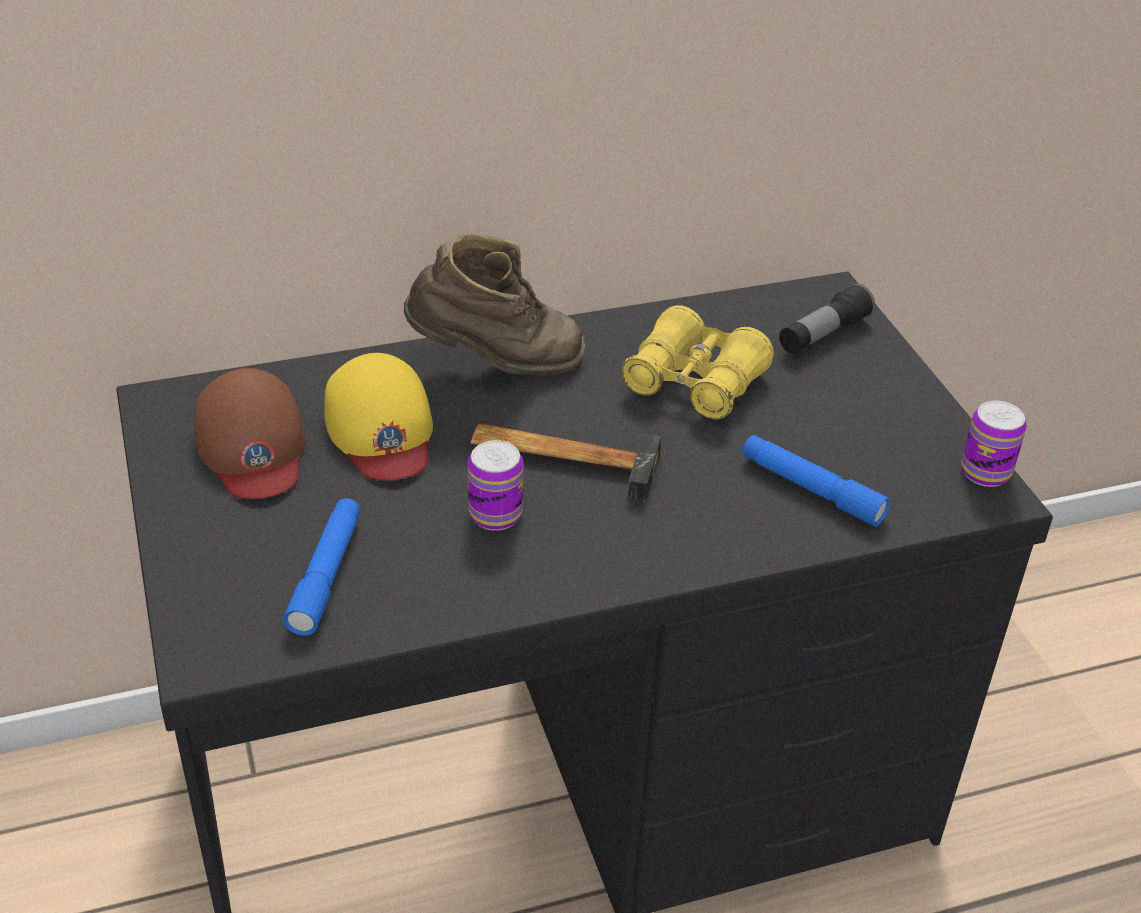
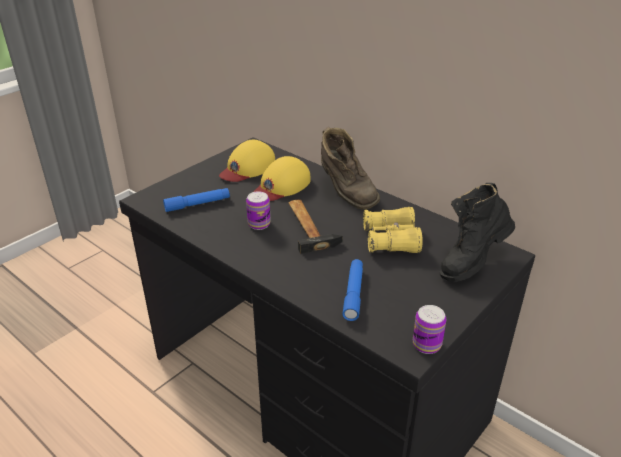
camera: 60 degrees right, 5 degrees down
(252, 446) = (247, 168): brown cap -> yellow cap
(823, 335) = (471, 262): flashlight -> black boot

